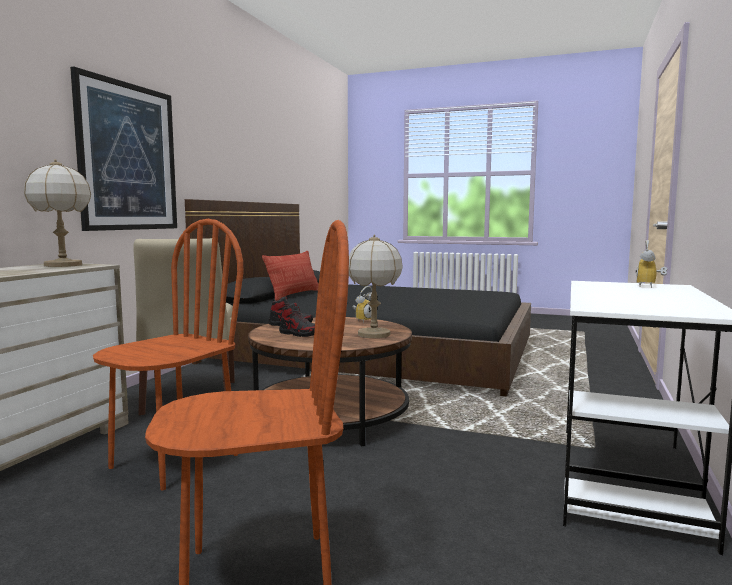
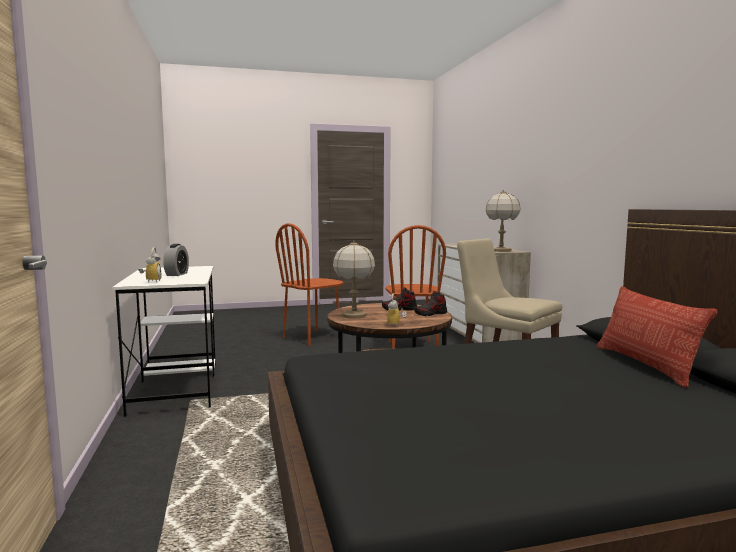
camera: 145 degrees right, 0 degrees up
(128, 157) = (587, 174): picture -> none
(627, 294) = (177, 274): none -> alarm clock

